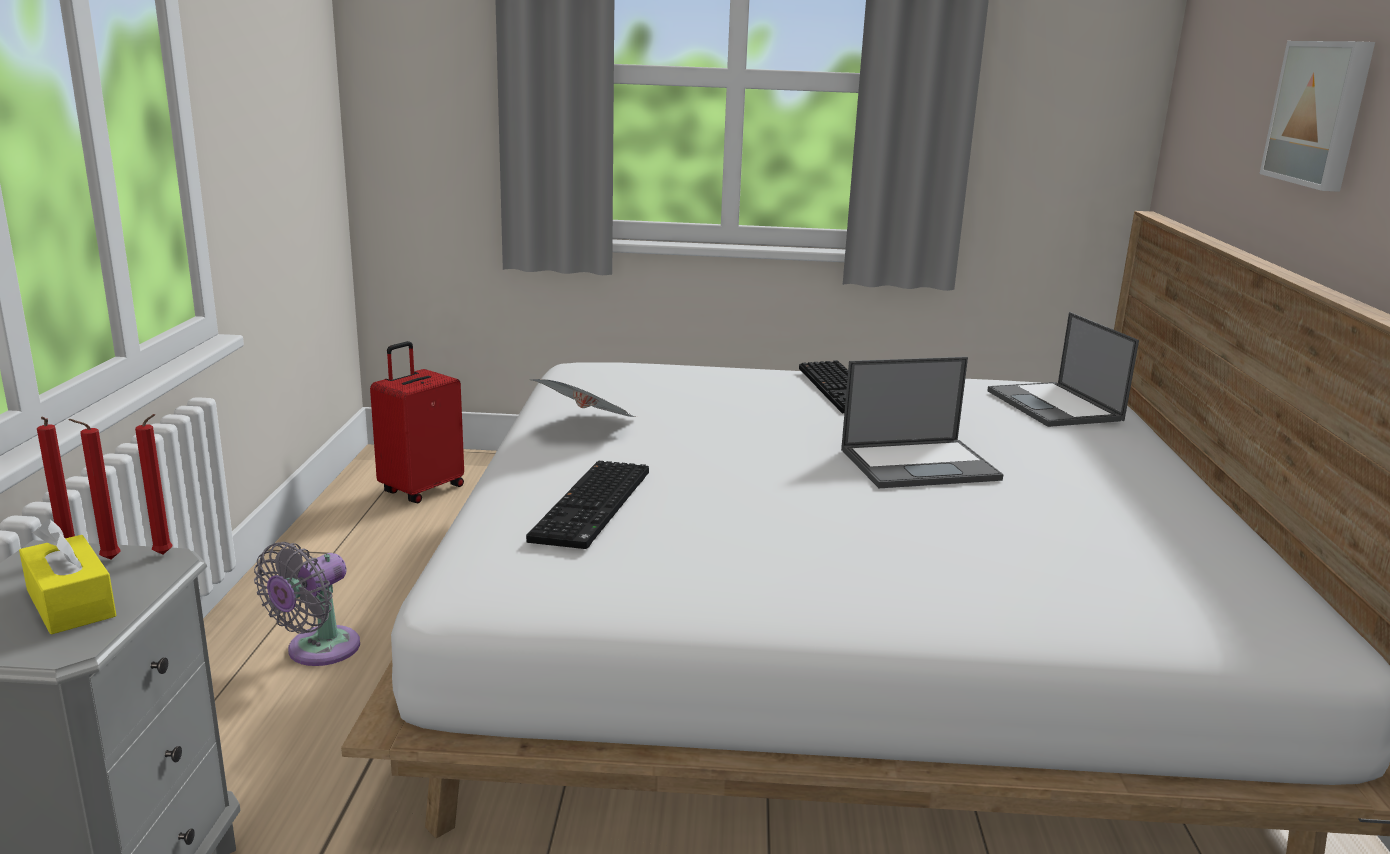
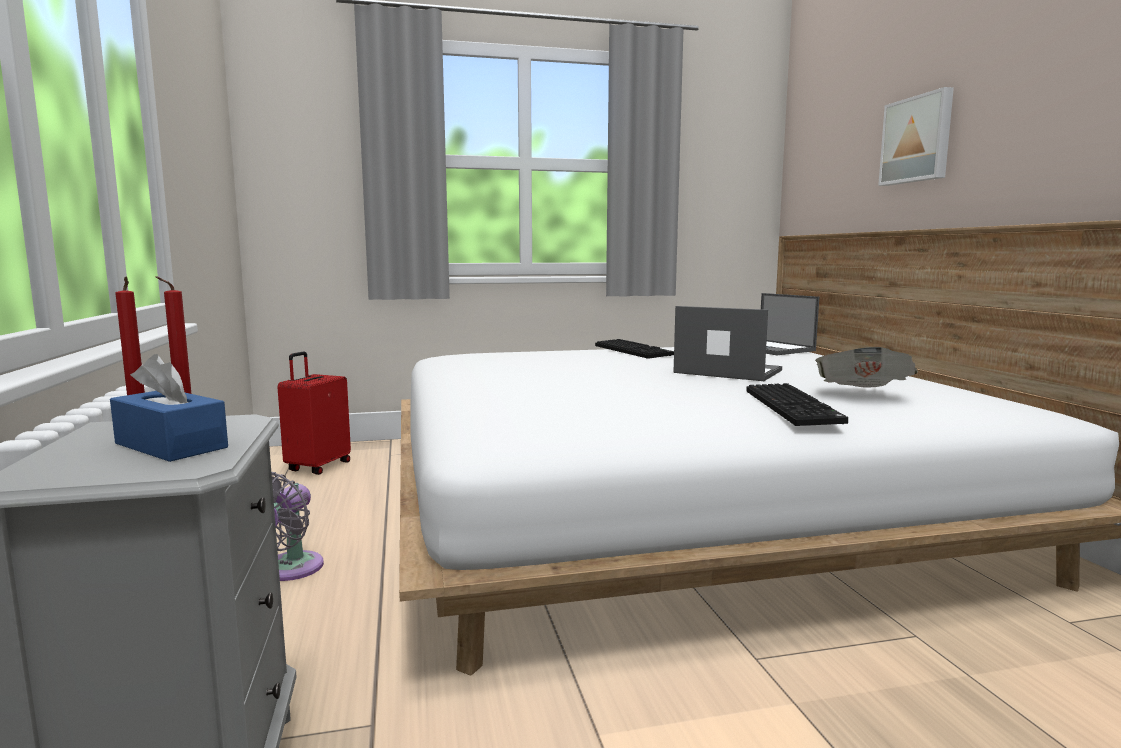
camera: 15 degrees left, 10 degrees down
(71, 603) = (171, 445): yellow tissue box -> blue tissue box
(165, 555) = (238, 418): red candle -> none
(587, 426) = (483, 374): newspaper -> newspaper (863, 395)
(594, 507) = (535, 403): keyboard -> keyboard (794, 407)
(920, 464) = (726, 371): laptop -> laptop turned 120 degrees counterclockwise

